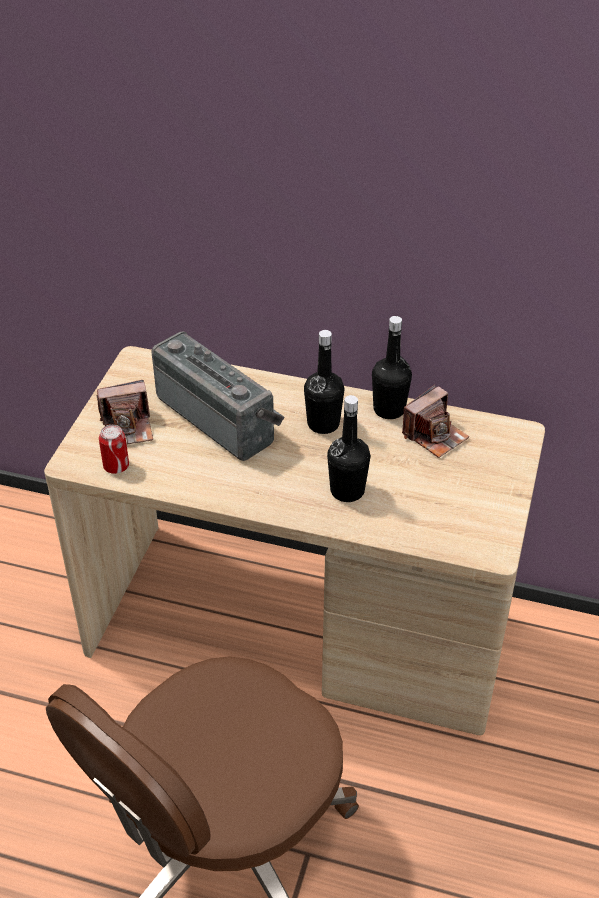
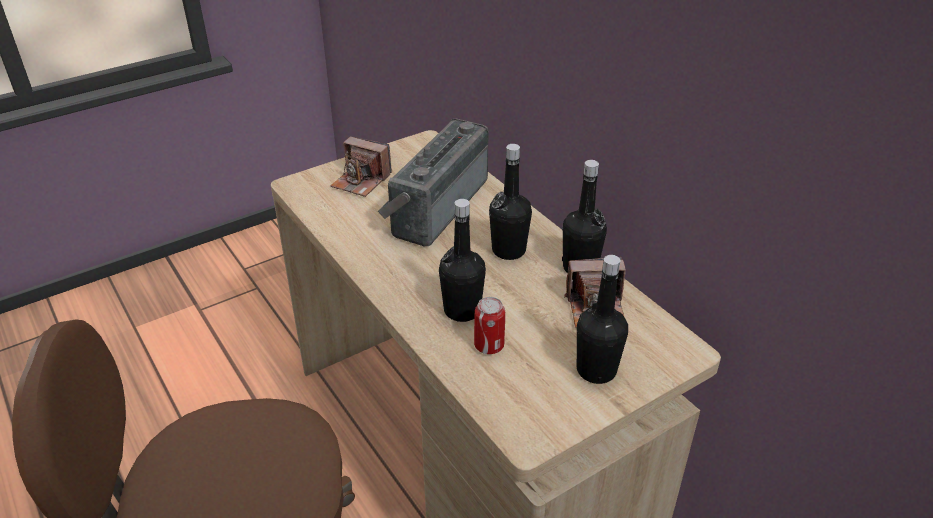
camera: 40 degrees right, 5 degrees down
(116, 466) = (319, 201): can -> can (489, 346)
(220, 417) = (435, 206): radio -> radio turned 150 degrees counterclockwise
(482, 480) = (596, 370): none -> black bottle

